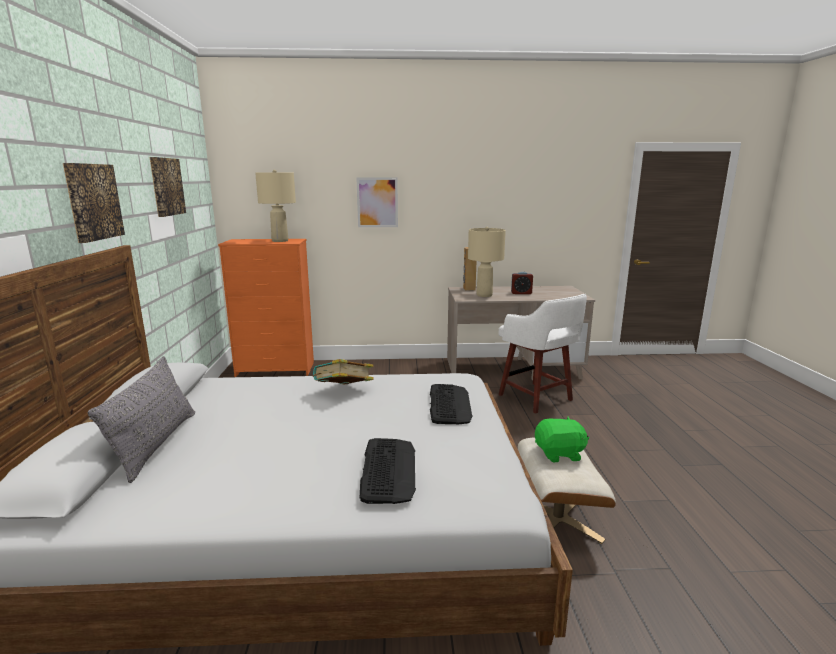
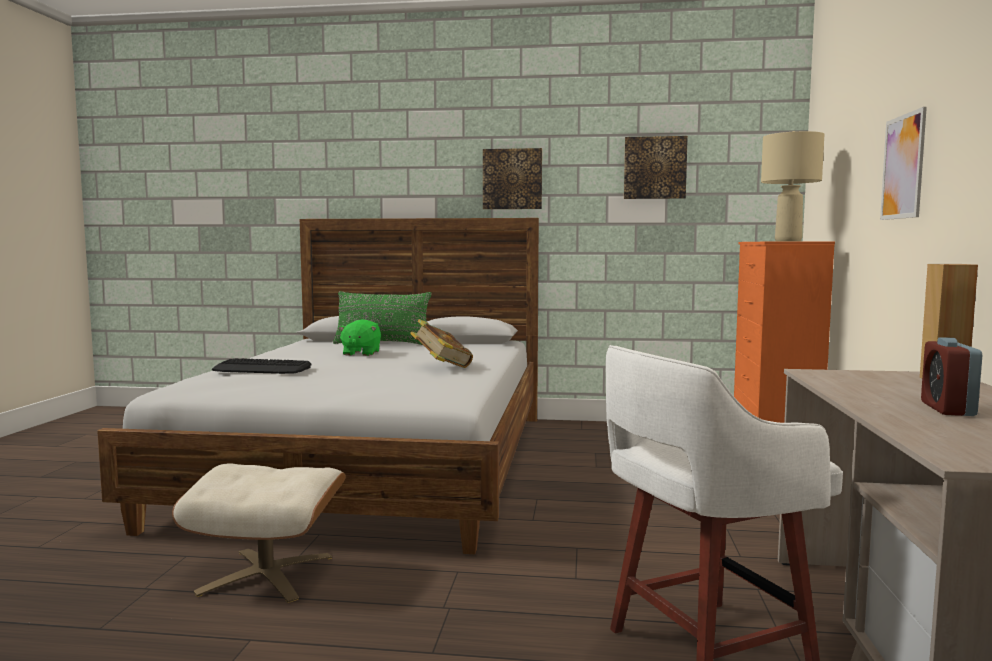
camera: 100 degrees right, 10 degrees down
(156, 444) = (382, 343): grey pillow -> green pillow
(449, 404) = (368, 388): keyboard -> none
(484, 295) = (873, 384): beige table lamp -> none
(559, 454) = (279, 479): green plush toy -> green plush toy (361, 353)

